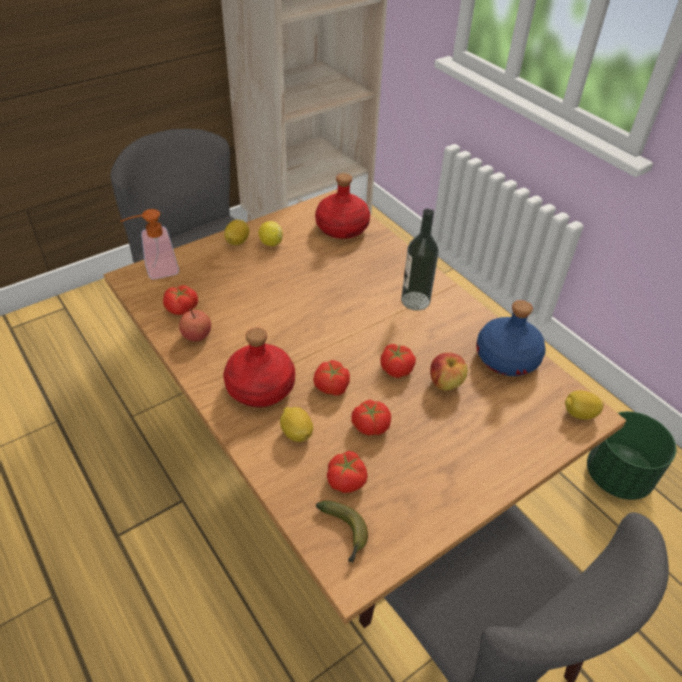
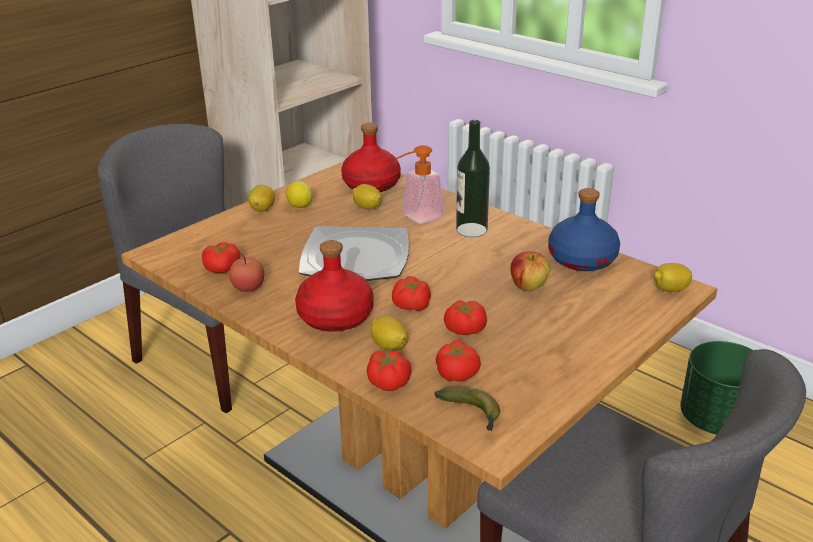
camera: 10 degrees left, 15 degrees down
(155, 271) = (180, 243): soap dispenser -> soap dispenser (417, 218)
(300, 317) = (356, 258): none -> plate
(330, 256) = (367, 208): none -> lemon
(396, 368) = (473, 282): tomato -> tomato (389, 382)

